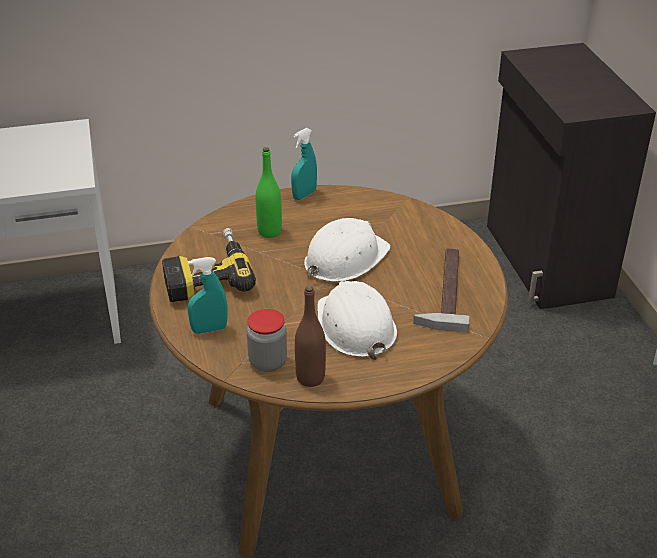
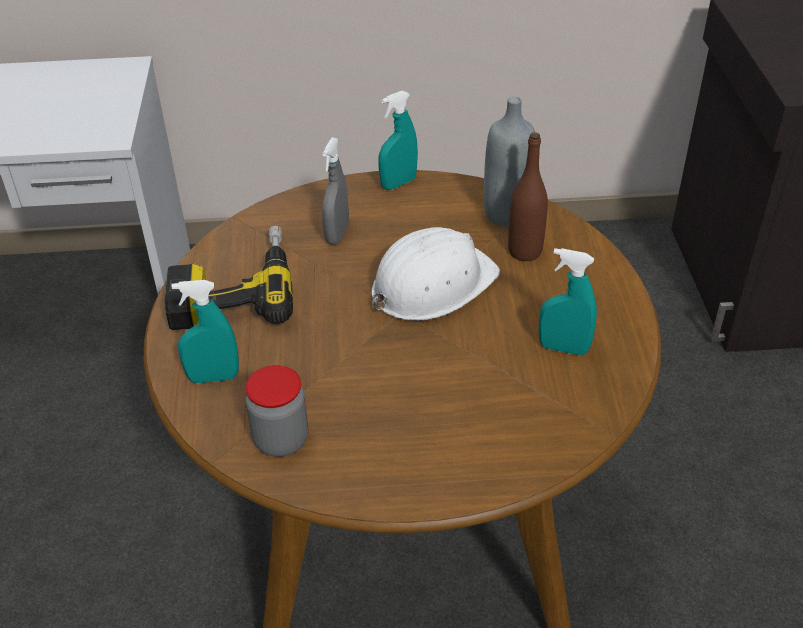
camera: 10 degrees right, 5 degrees up
(269, 231) = (337, 234): green bottle -> grey spray bottle
(310, 378) = (336, 474): brown bottle -> brown bottle (525, 251)
(355, 326) = (421, 395): white hard hat -> none
(386, 209) = (506, 214): none -> grey bottle
(443, 290) = (563, 348): hammer -> turquoise spray bottle

